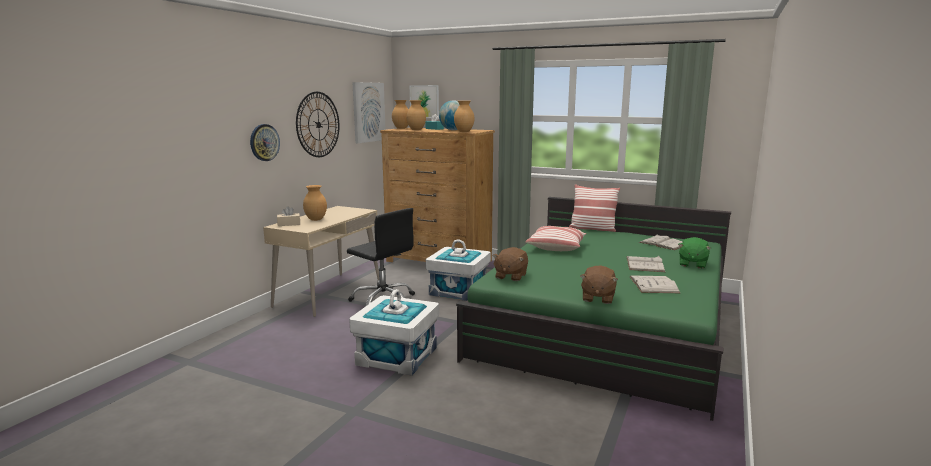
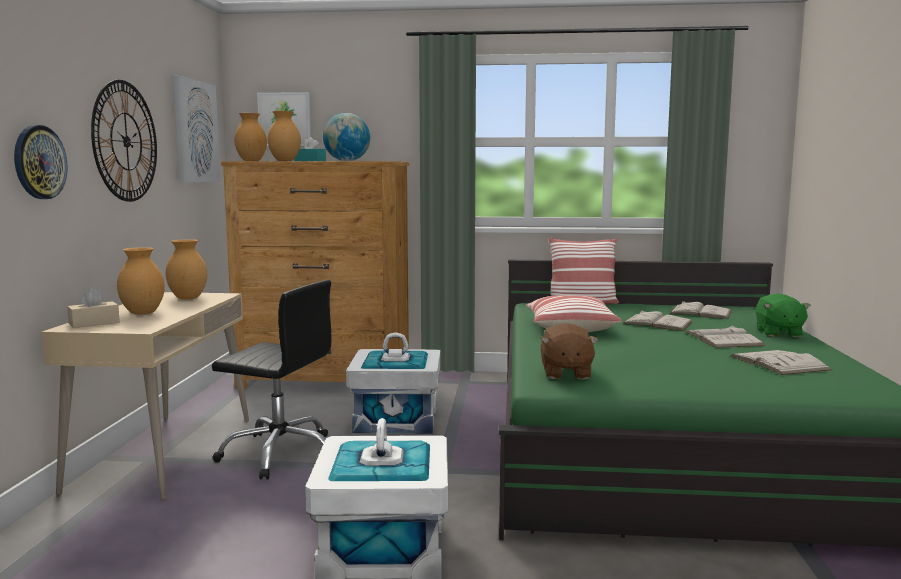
camera: 20 degrees left, 5 degrees down
(464, 132) = (374, 160): brown vase -> brown vase (188, 298)
(597, 298) = (737, 389): brown plush toy -> none
(619, 248) = (657, 323): none -> white book

